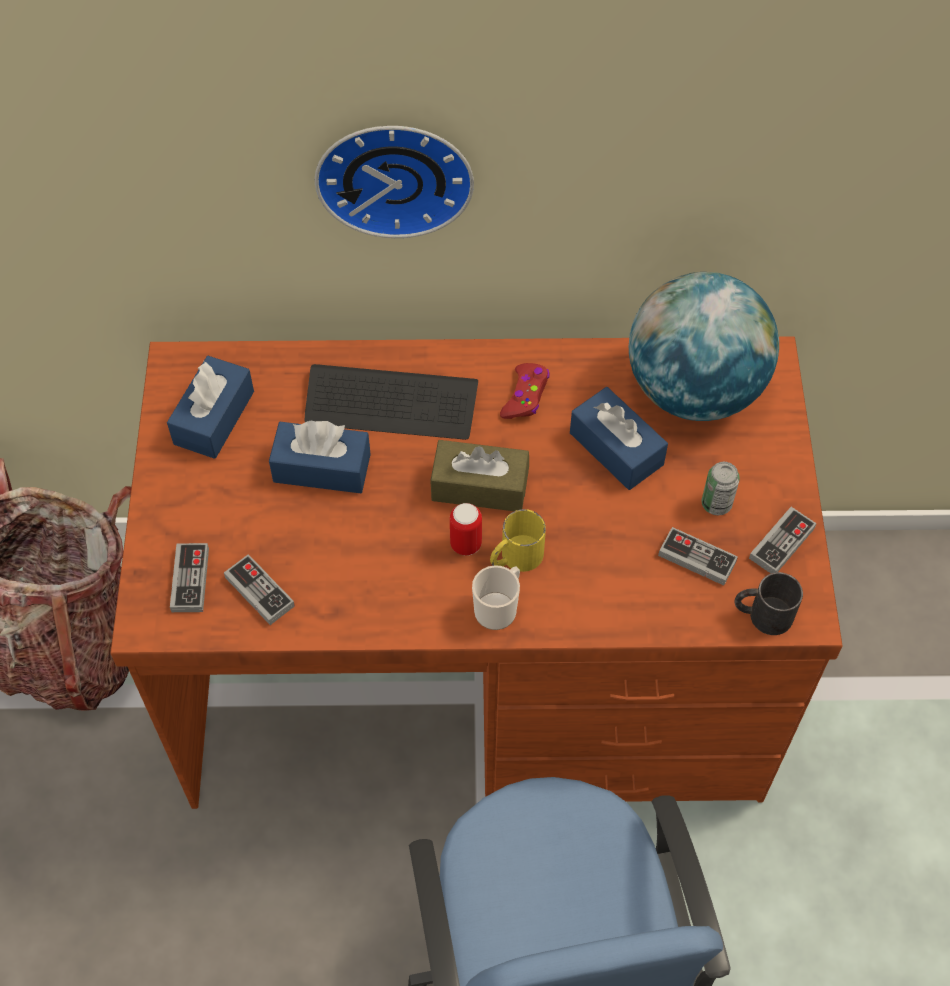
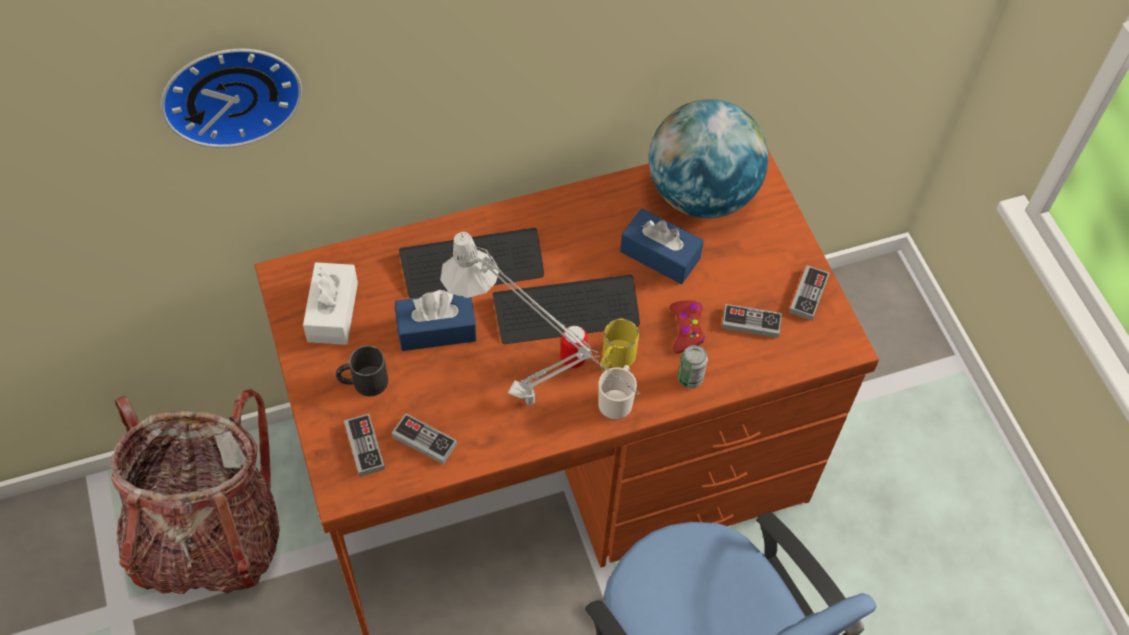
camera: 20 degrees left, 0 degrees up
(214, 417) = (333, 312): blue tissue box -> white tissue box
(394, 173) = (450, 78): wall clock -> wall clock (230, 90)
(408, 592) = (542, 408): none -> grey table lamp
(479, 486) = (566, 311): brown tissue box -> keyboard
(525, 396) = (575, 231): red game controller -> red game controller (686, 329)
(716, 504) = (750, 277): can -> can (690, 378)
(762, 614) = (813, 352): black mug -> black mug (363, 382)

